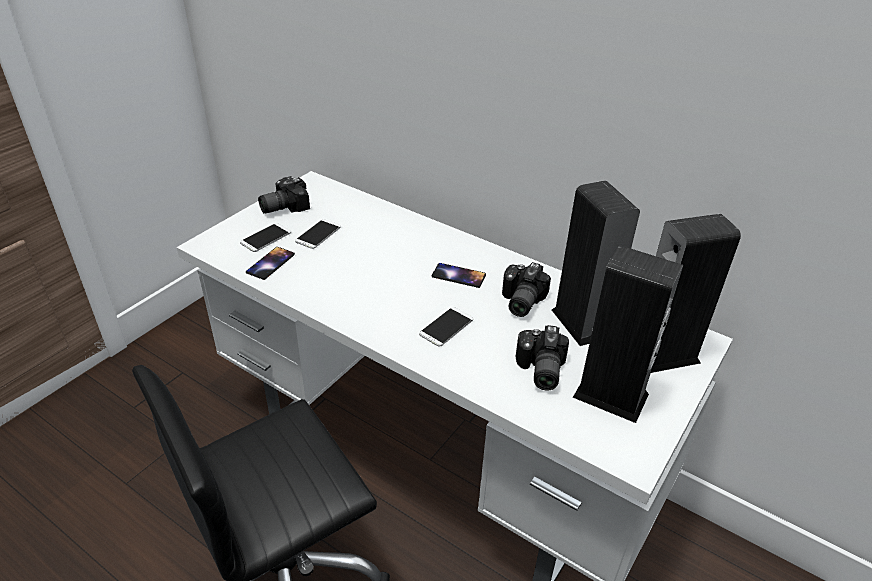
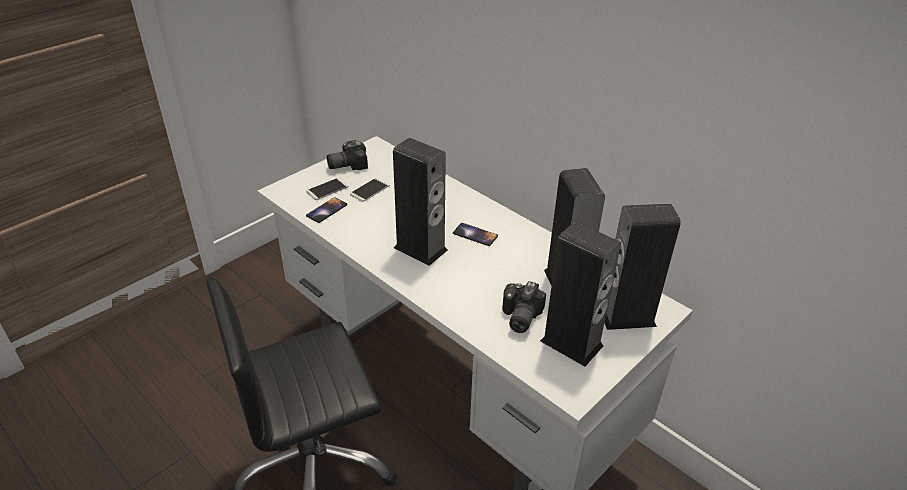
camera: 10 degrees right, 0 degrees up
(398, 299) = (420, 249): none -> speaker
(446, 327) = (453, 275): phone -> none
(519, 301) = (519, 260): camera -> none

